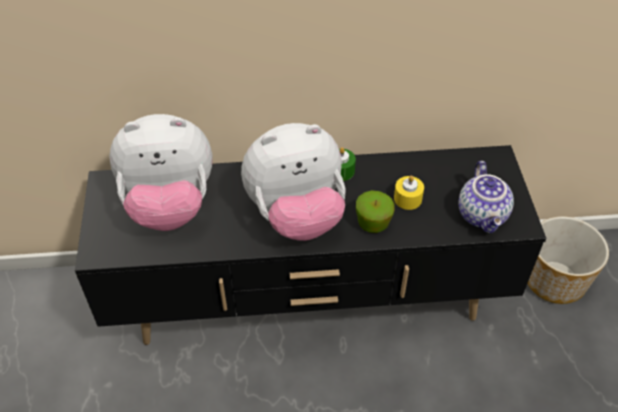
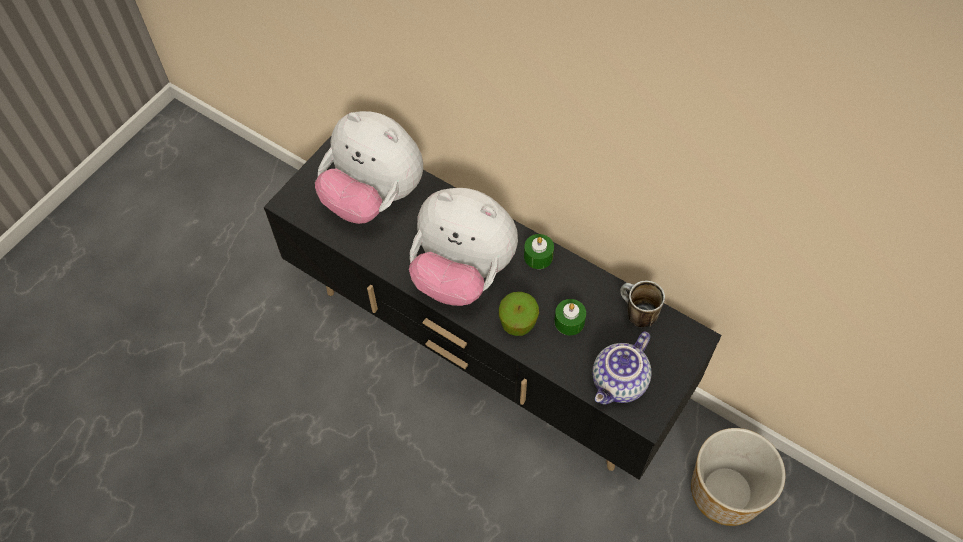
camera: 40 degrees right, 10 degrees up
(407, 199) = (569, 321): yellow candle -> green candle
(446, 166) = (636, 314): none -> mug

